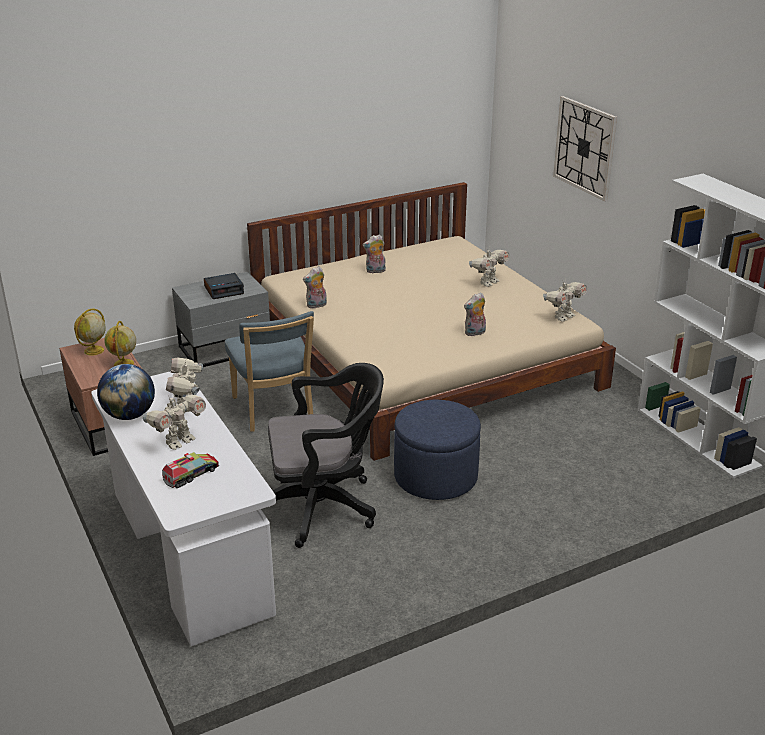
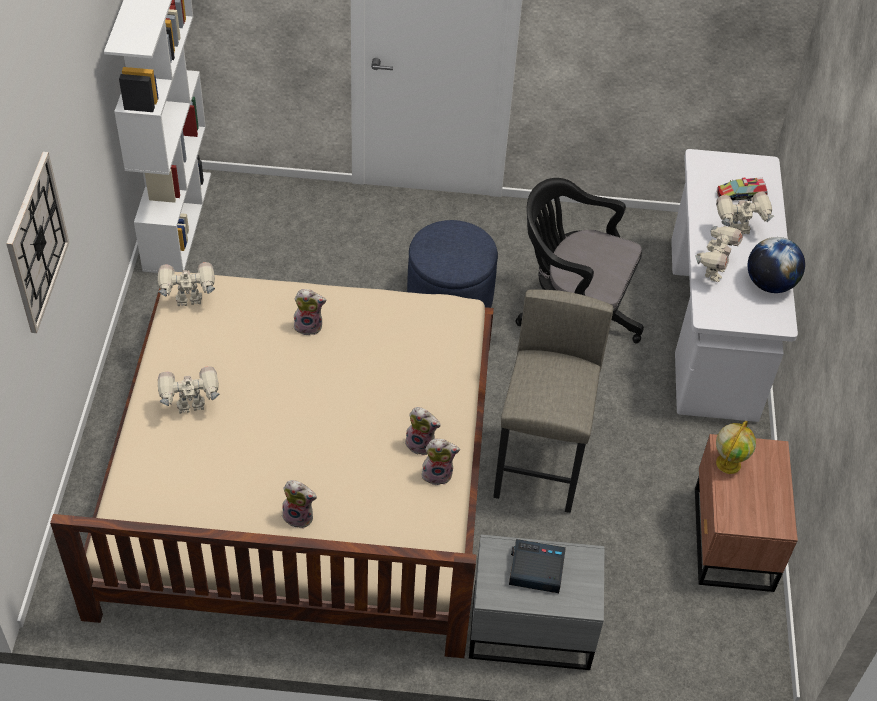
camera: 150 degrees left, 20 degrees up
(93, 351) = (756, 509): globe -> none
(274, 411) = (540, 467): blue chair -> grey stool
(339, 312) = (421, 444): none -> plush toy

